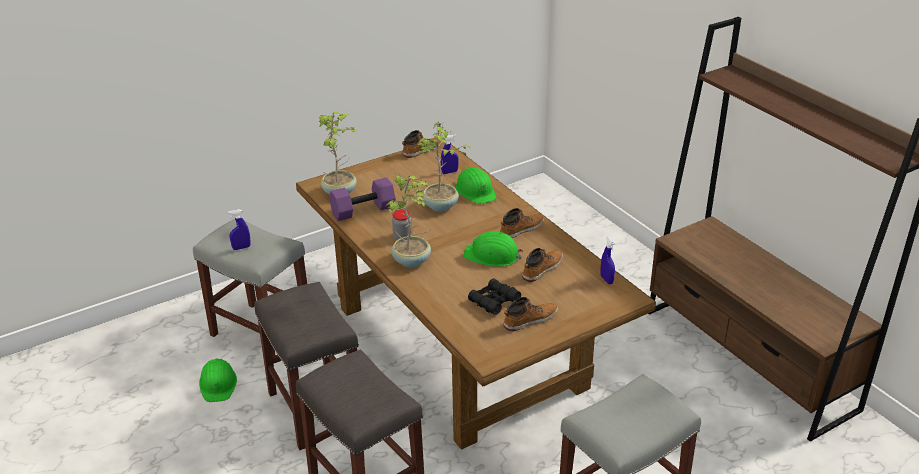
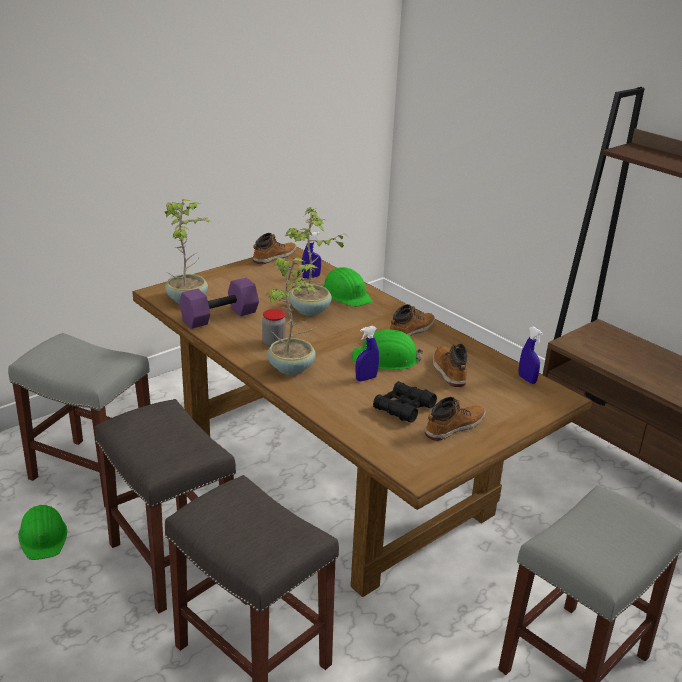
camera: 10 degrees left, 5 degrees down
(241, 248) = (71, 364): blue spray bottle -> blue spray bottle (366, 378)
(541, 269) = (448, 371): boot -> boot turned 45 degrees counterclockwise

